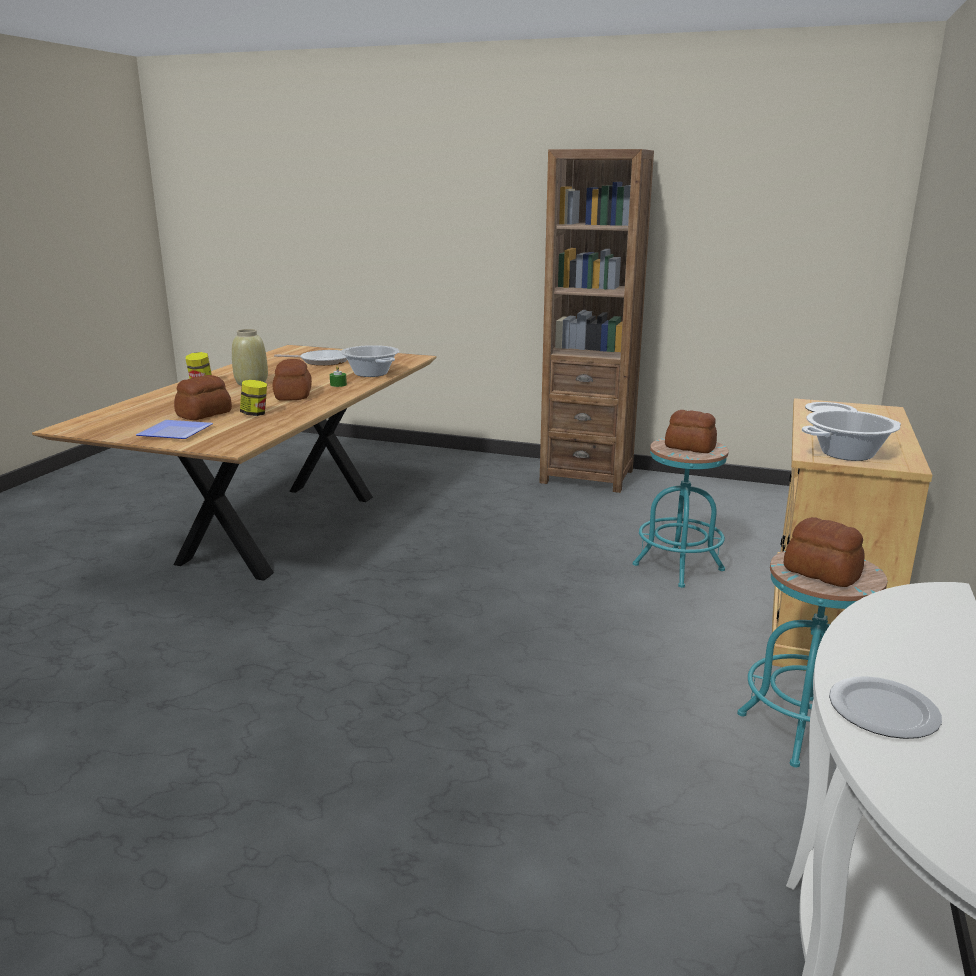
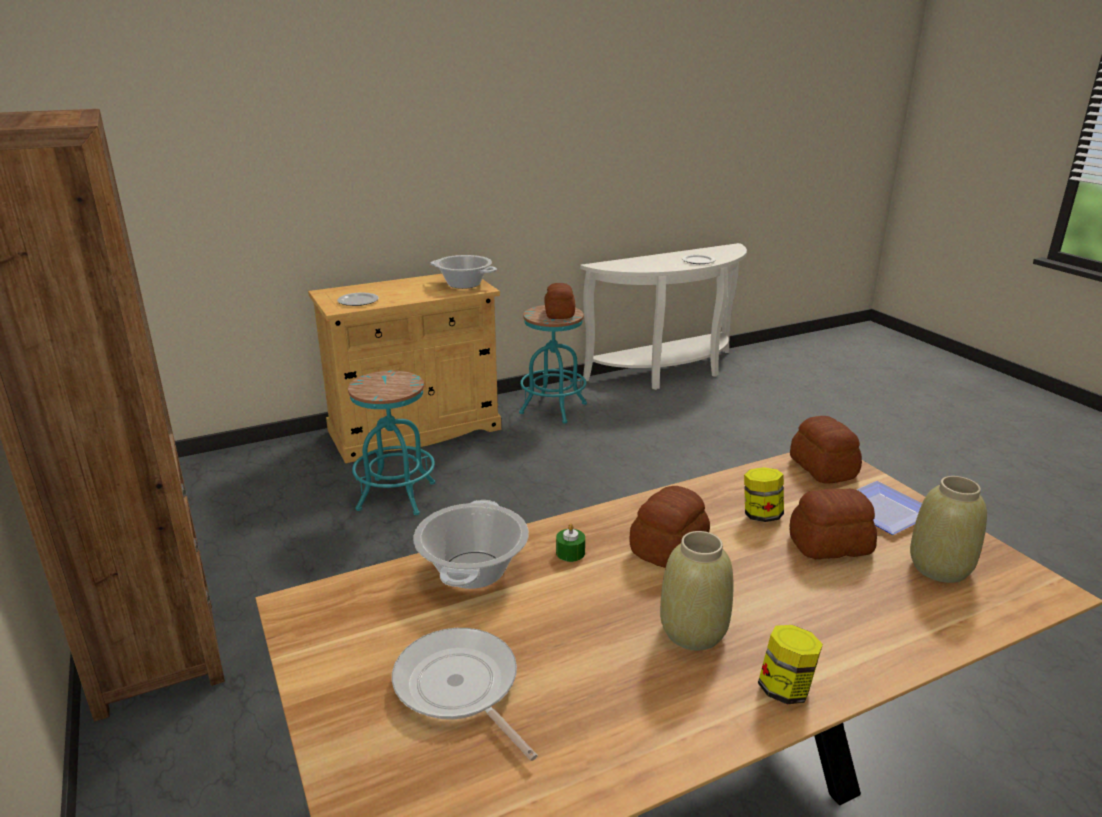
camera: 135 degrees left, 5 degrees up
(134, 421) = (939, 567): none -> beige vase
(689, 447) = (386, 384): bread -> bread (822, 468)

